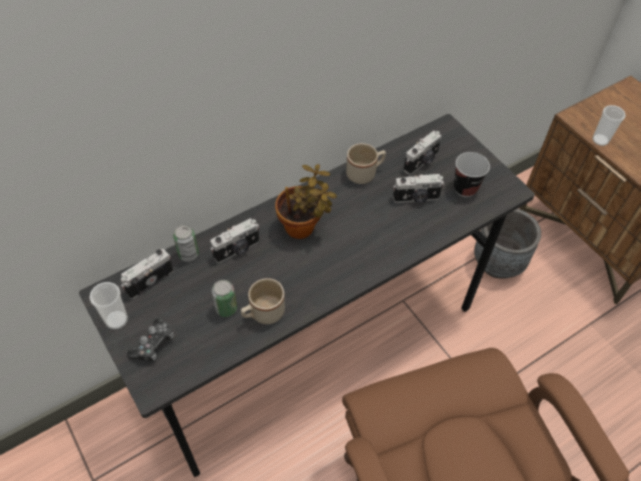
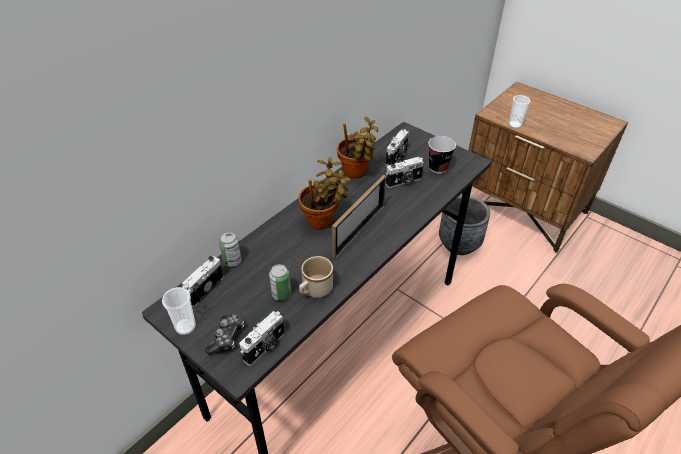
camera: 15 degrees left, 10 degrees down
(237, 250) = (274, 248): camera -> camera (265, 347)
(339, 250) = (359, 230): none -> picture frame
(365, 173) = (356, 173): beige mug -> potted plant

